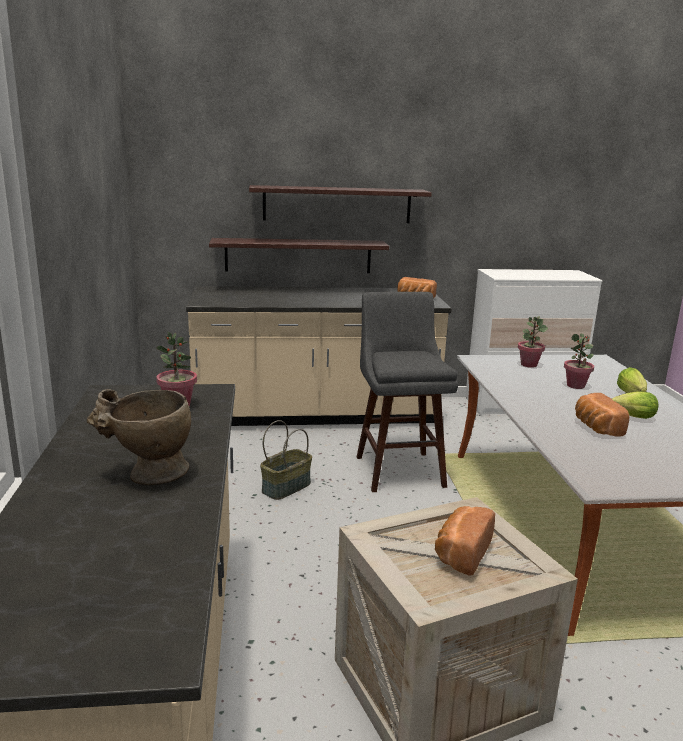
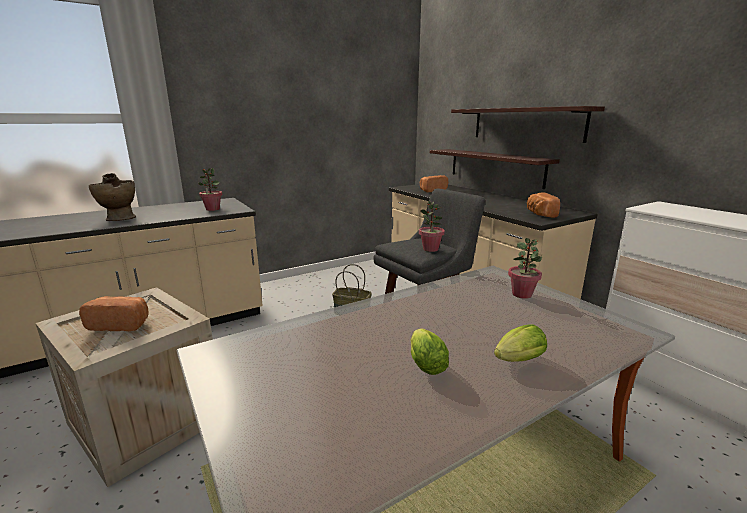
camera: 65 degrees right, 0 degrees up
(576, 386) = (491, 323): potted plant -> potted plant (430, 249)
(596, 427) = (363, 343): bread -> bread (432, 190)

